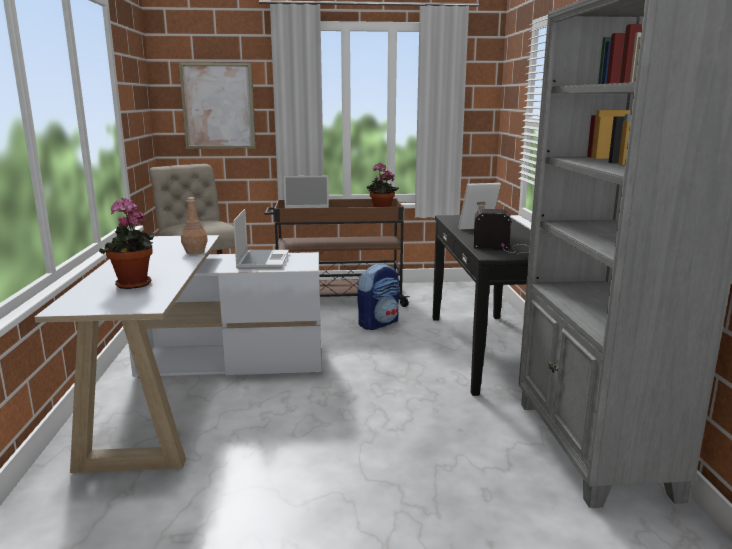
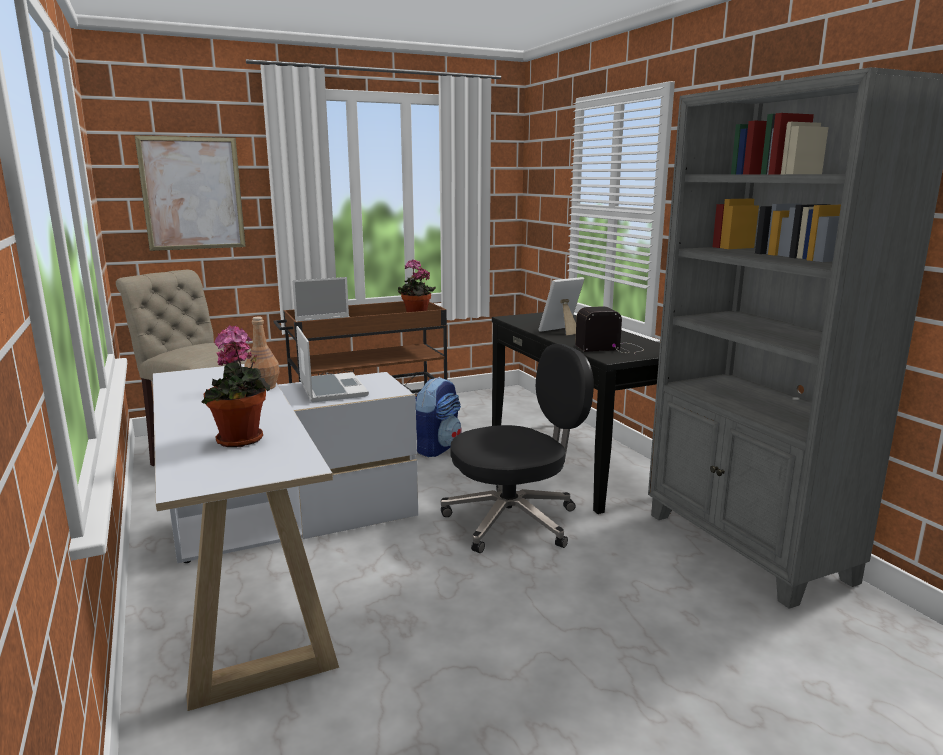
camera: 20 degrees left, 0 degrees up
(395, 389) = (514, 520): none -> black office chair

